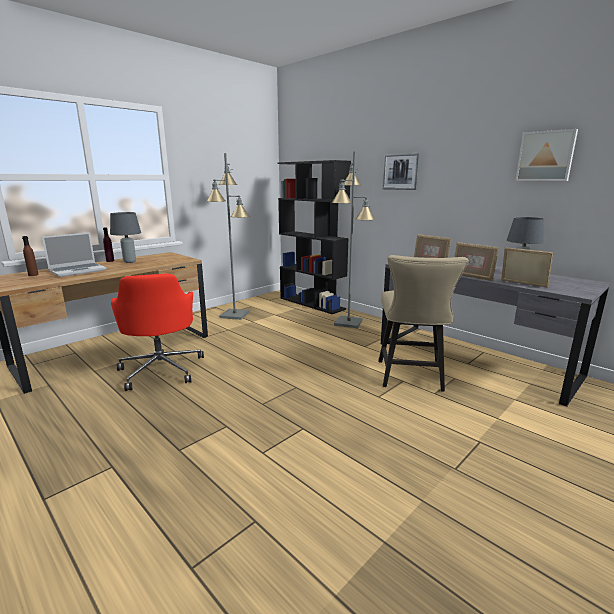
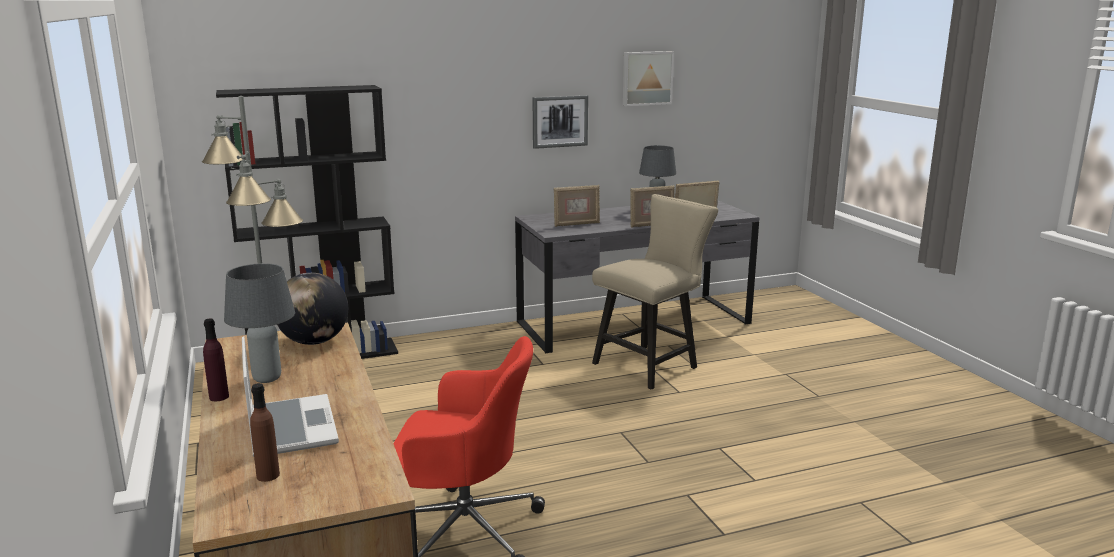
camera: 65 degrees left, 0 degrees up
(173, 260) = (314, 342): none -> globe
(349, 322) = (449, 352): grey floor lamp -> none
(401, 171) = (468, 99): picture -> picture (559, 121)
(411, 378) = (651, 364): beige chair -> beige chair turned 75 degrees counterclockwise

